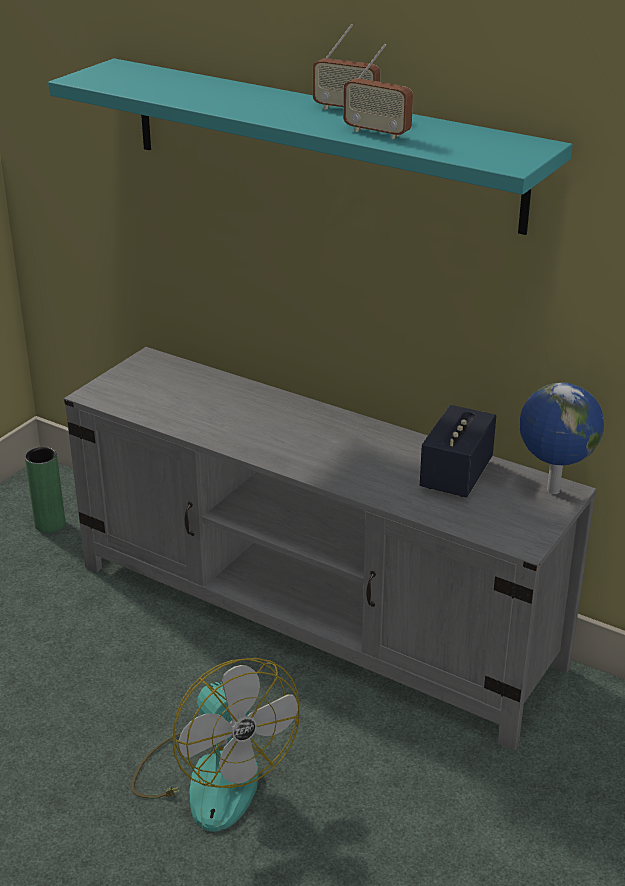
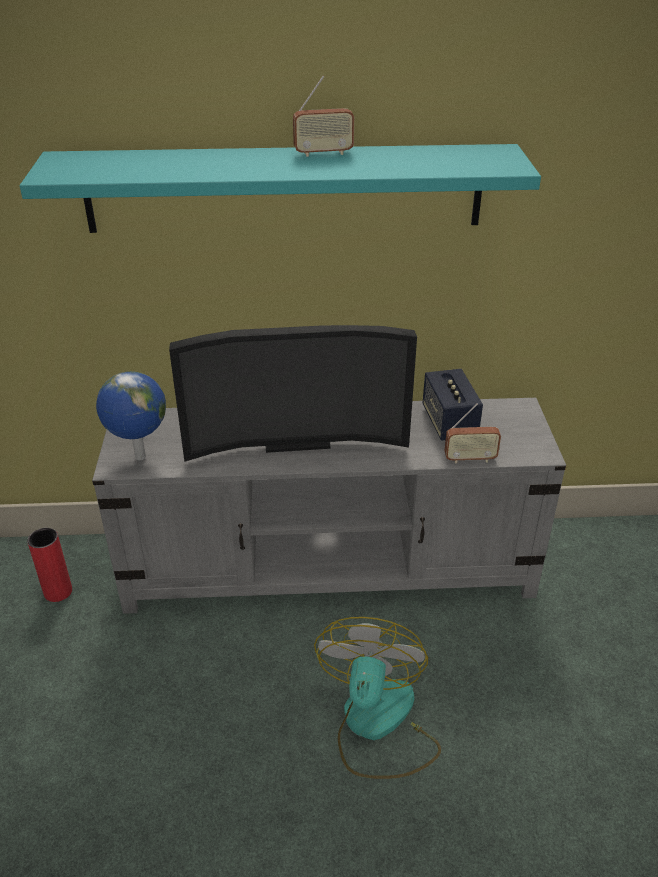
camera: 35 degrees left, 5 degrees up
(50, 524) = (58, 591): green vase -> red vase
(212, 775) = (377, 725): fan -> fan turned 105 degrees counterclockwise
(278, 431) = (295, 439): none -> television
(377, 133) = (382, 166): radio -> radio (470, 459)
(551, 490) = (515, 409): globe -> globe (139, 457)

